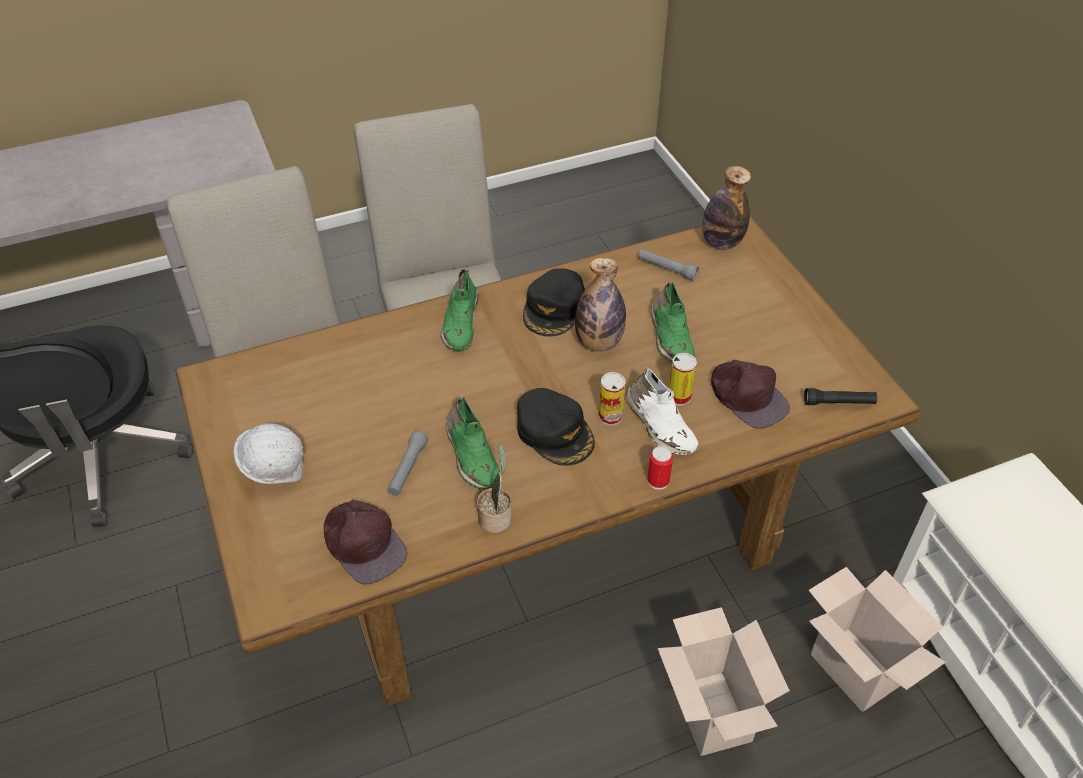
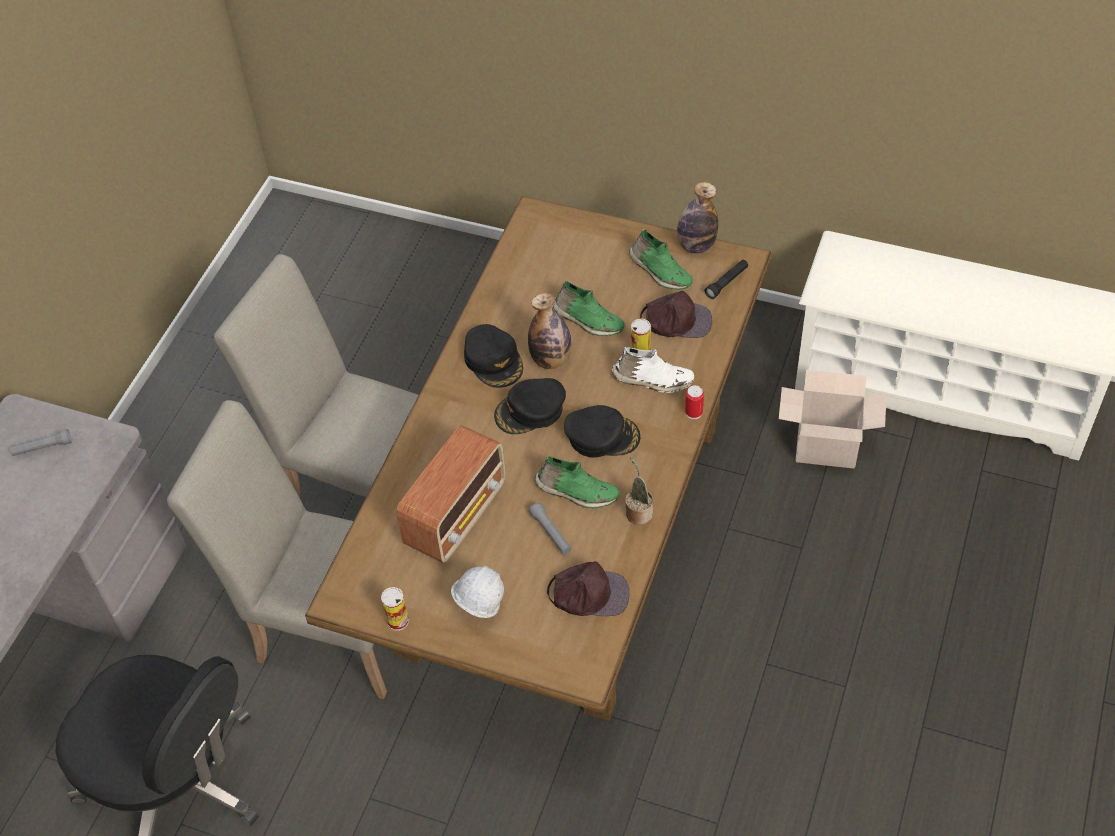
camera: 45 degrees left, 5 degrees up
(365, 393) = (457, 515): none -> radio
(460, 323) = (449, 420): green shoe -> green shoe (659, 272)
(528, 366) = (530, 411): none -> black cap
(610, 416) = (619, 399): can -> can (398, 621)
(667, 269) = (525, 276): grey flashlight -> grey flashlight (42, 447)
(708, 712) = (782, 545): cardboard box -> none
(721, 242) = (534, 230): bottle -> bottle (696, 246)

